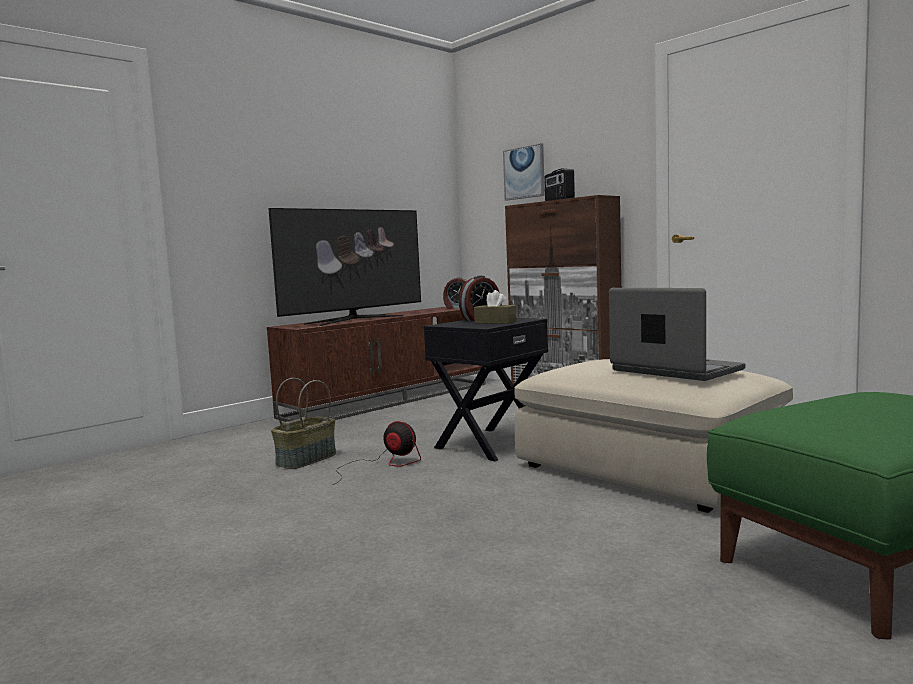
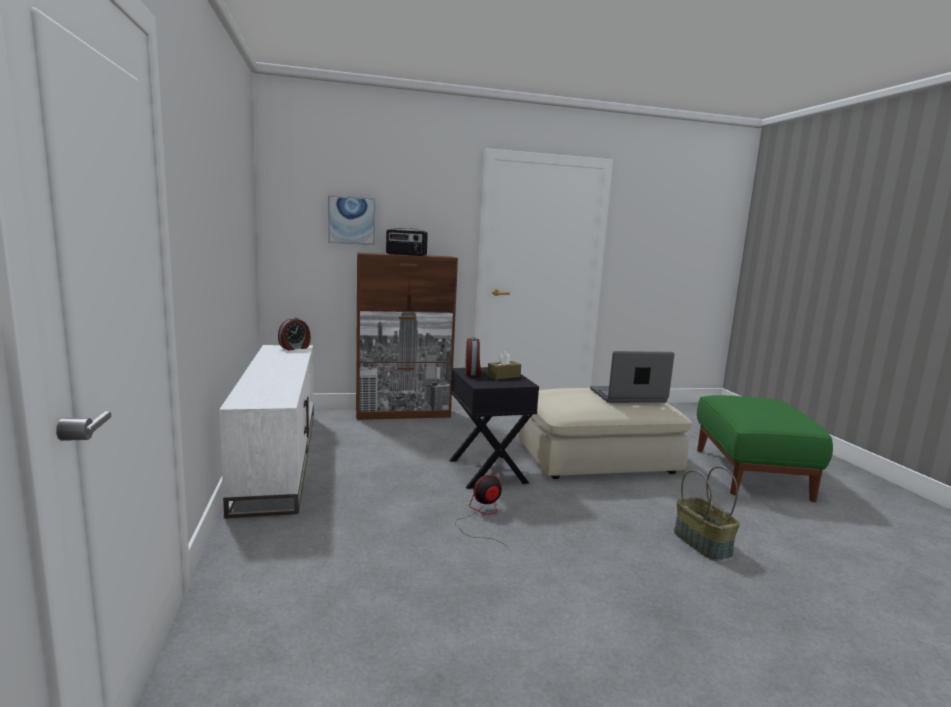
camera: 60 degrees left, 5 degrees up
(306, 460) = (418, 540): basket -> basket (703, 544)
(354, 320) = (278, 381): television -> none
(389, 399) = (277, 456): brown tv stand -> white tv stand

